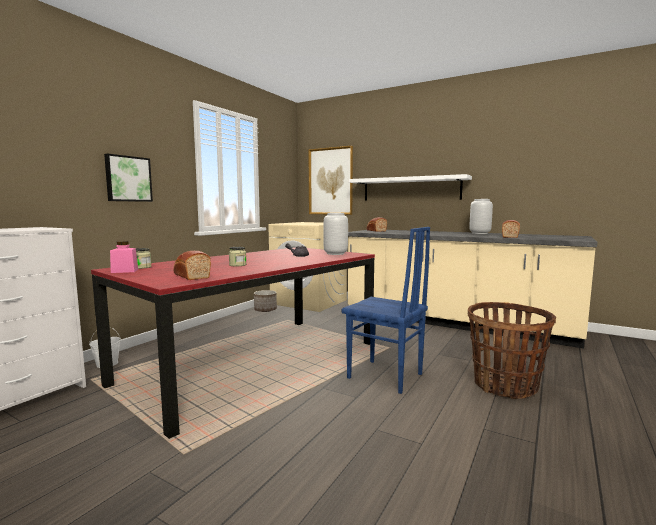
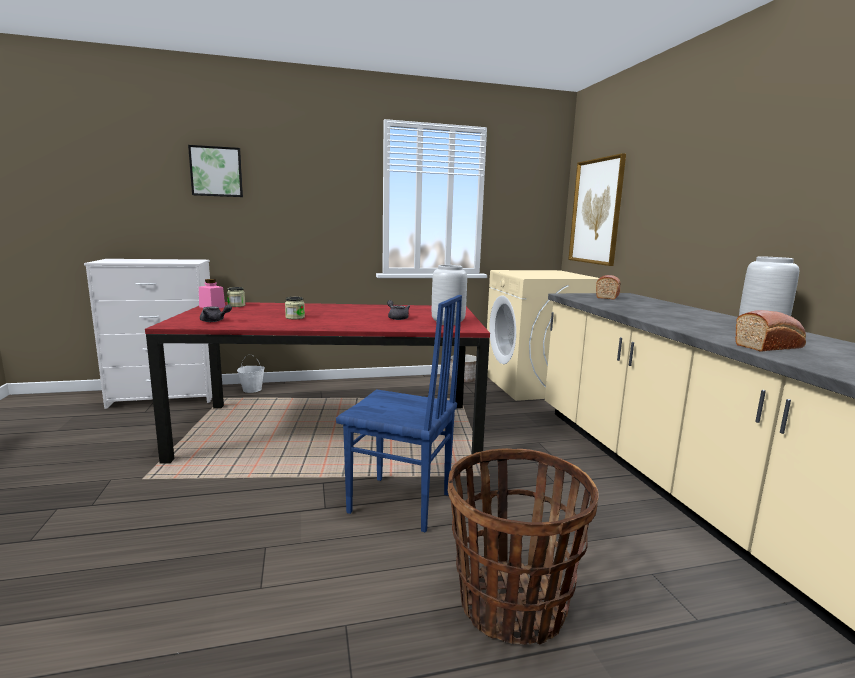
camera: 45 degrees right, 5 degrees up
(128, 179) = (295, 215): picture -> picture (216, 171)
(191, 276) = (214, 321): bread -> grey teapot
(385, 376) = (400, 504): blue chair -> blue chair turned 60 degrees counterclockwise
(410, 189) = (690, 229): white shelf -> none

